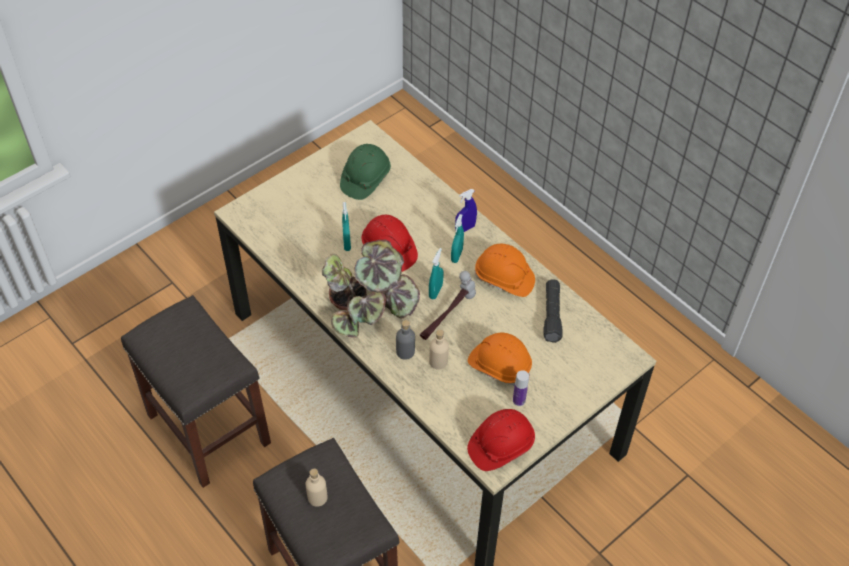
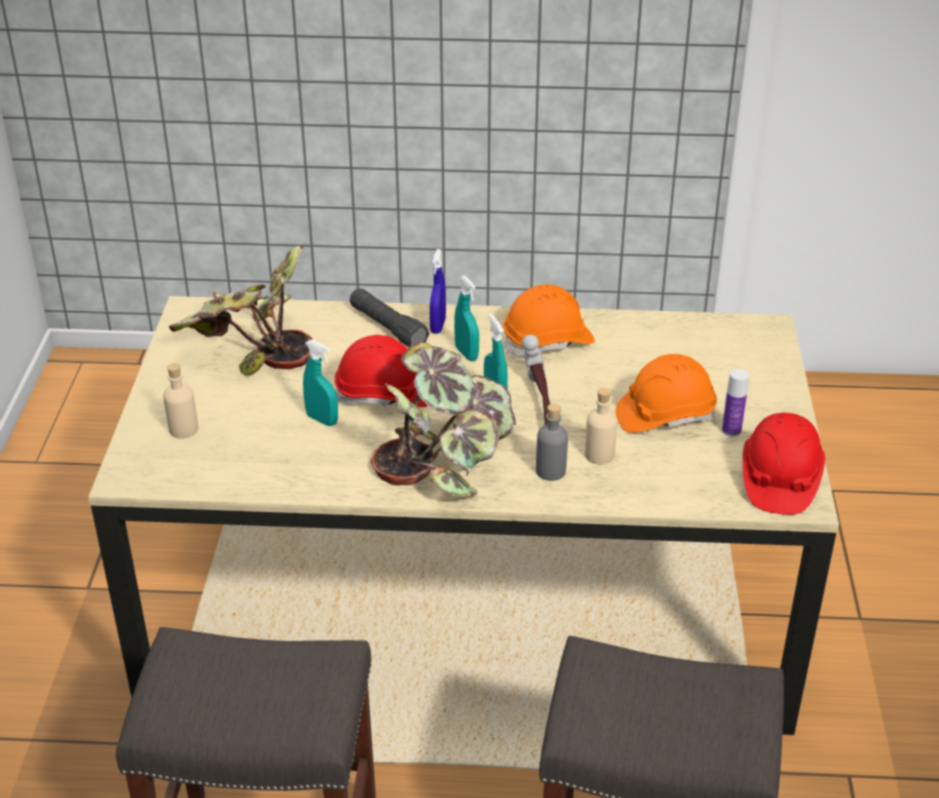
camera: 45 degrees left, 15 degrees down
(317, 497) = (650, 704): beige bottle -> beige bottle (183, 429)
(365, 179) = (250, 350): green hard hat -> potted plant
(552, 315) = (643, 341): black flashlight -> black flashlight (388, 328)

